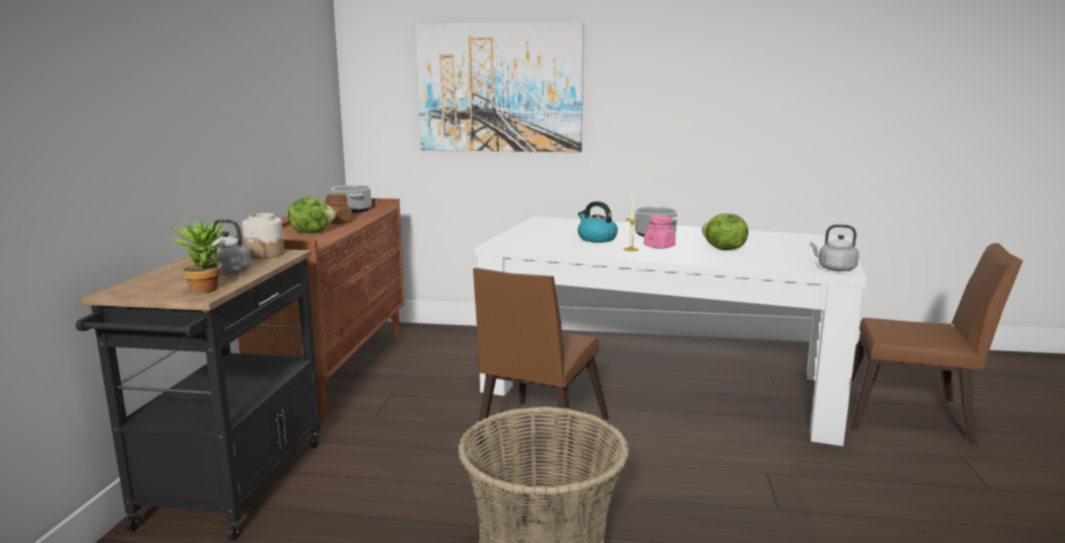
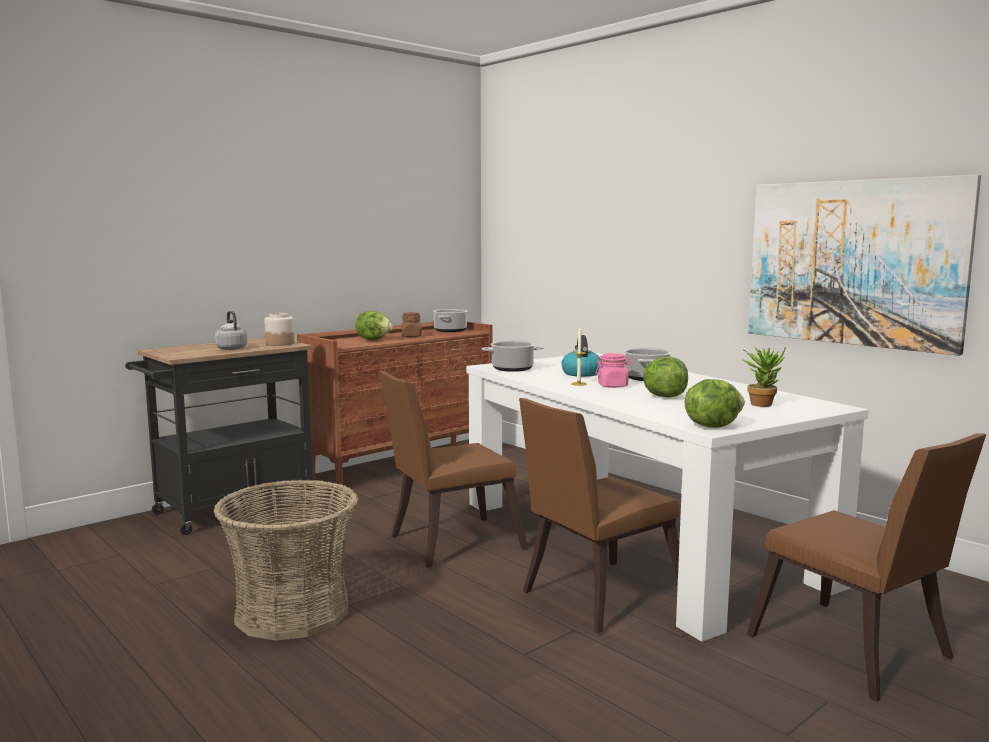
camera: 40 degrees right, 5 degrees down
(206, 288) = (193, 354): potted plant -> potted plant (762, 404)
(500, 88) = (589, 224): picture -> picture (853, 263)
(528, 244) = (512, 369): none -> cooking pot
(728, 440) = (596, 597): none -> brown chair
(834, 268) = (712, 426): grey kettle -> lettuce

